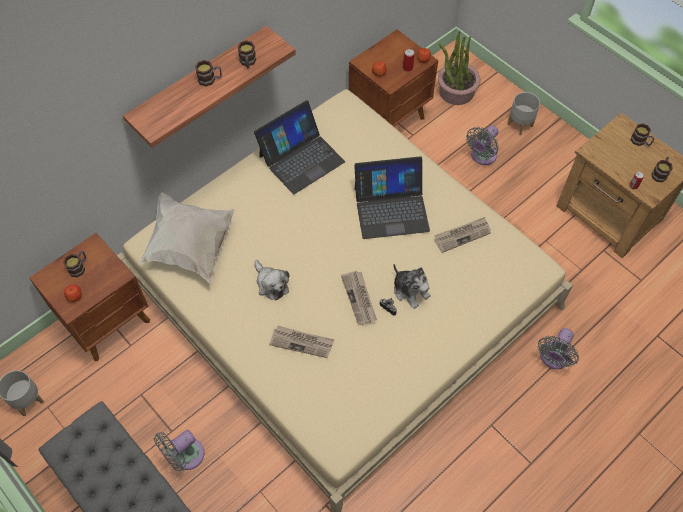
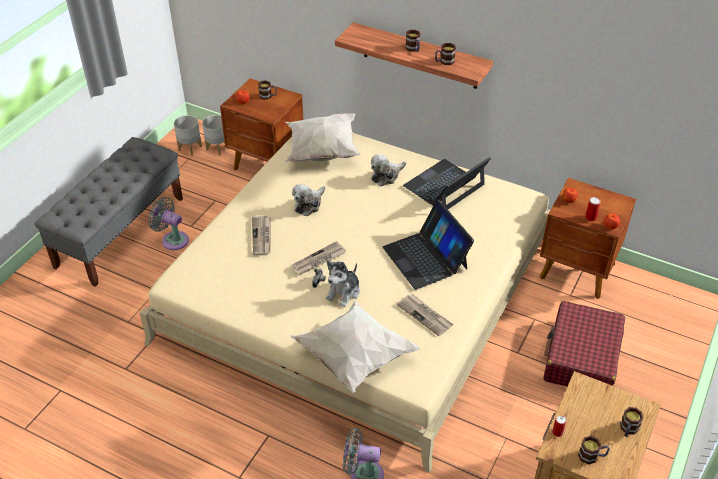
camera: 70 degrees right, 15 degrees down
(259, 201) = (386, 176): none -> plush toy
(301, 158) = (444, 186): laptop -> laptop turned 105 degrees clockwise
(456, 92) = (653, 316): potted plant -> none
(482, 156) = (581, 357): grey fan -> red suitcase
(494, 308) = (353, 358): none -> white pillow
(519, 125) = (648, 381): grey planter -> grey planter (217, 148)

